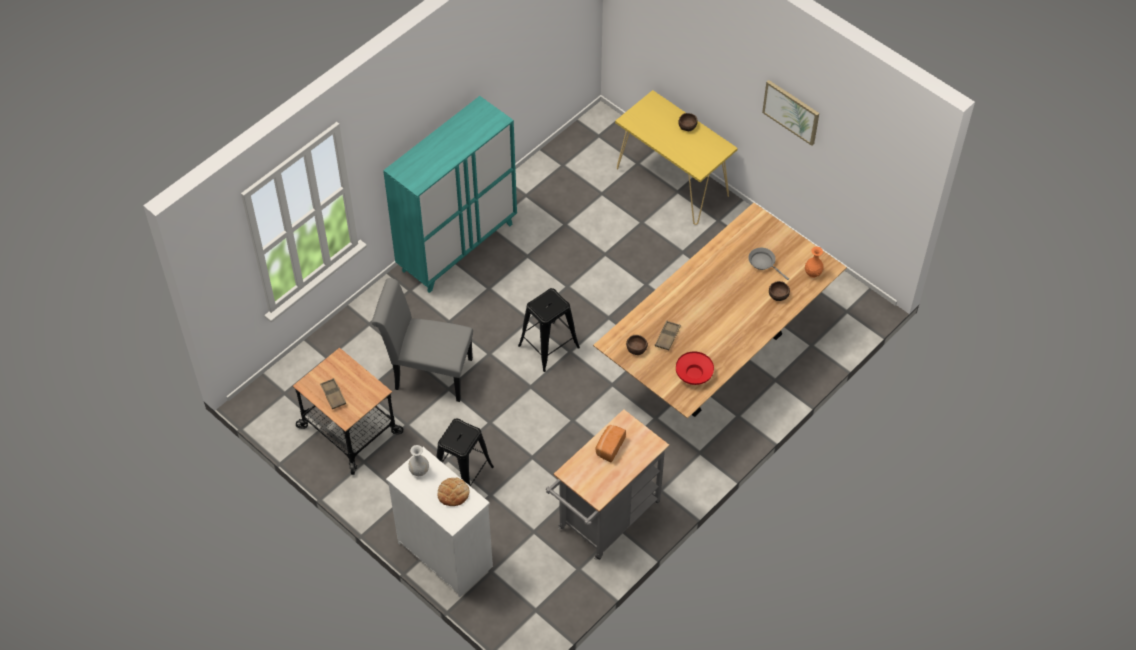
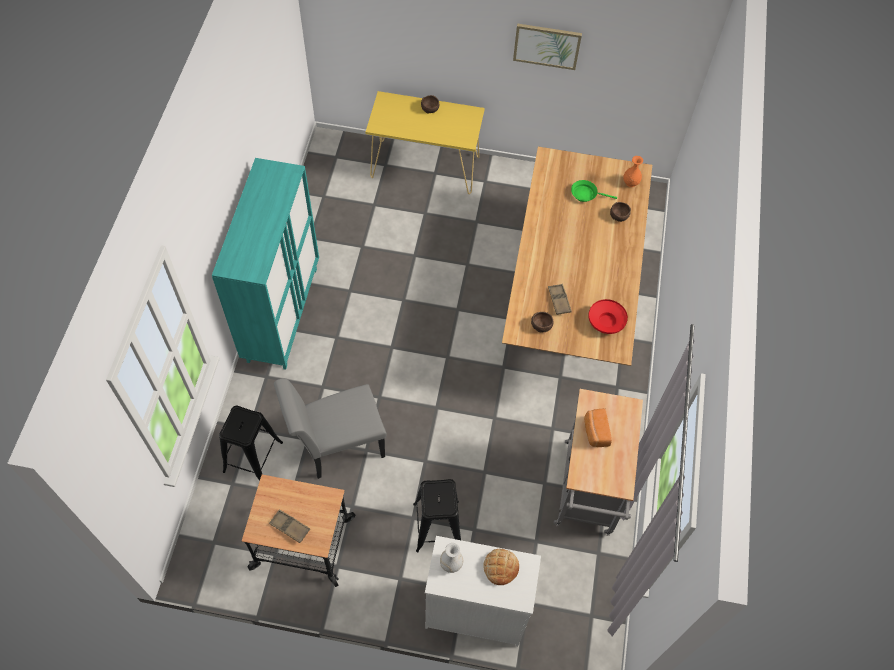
camera: 35 degrees left, 5 degrees up
(548, 346) = (426, 362): black stool -> black stool (253, 457)
(763, 263) = (586, 194): grey frying pan -> green frying pan

